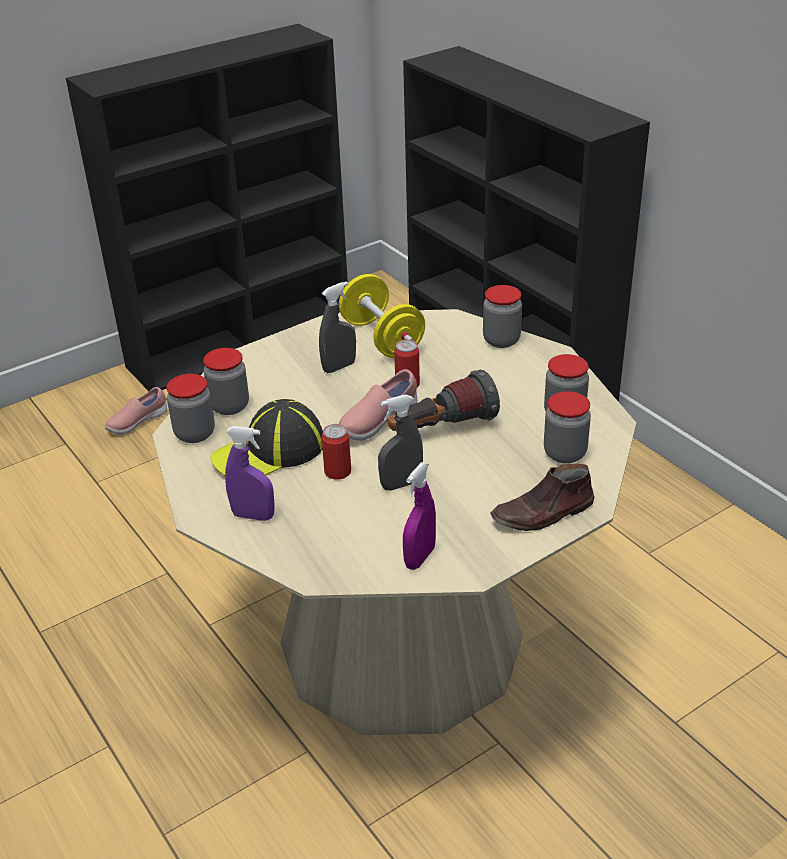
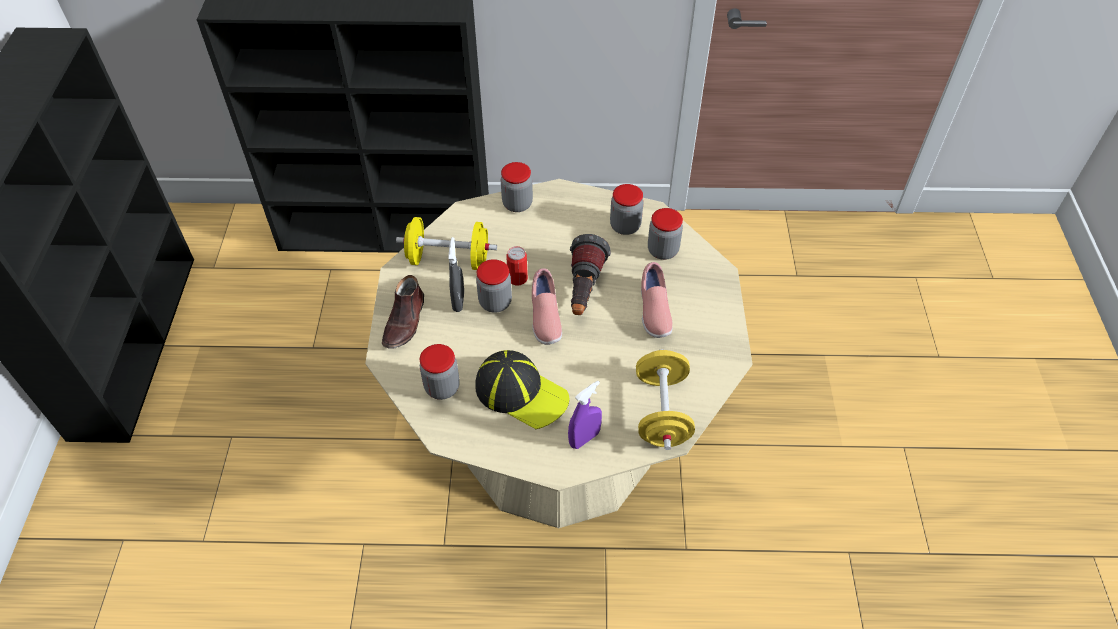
camera: 55 degrees left, 15 degrees up
(137, 422) = (156, 472): pink shoe -> pink shoe (653, 311)
(195, 433) = (456, 425): jar -> jar (495, 302)
(269, 452) = (521, 393): cap -> cap turned 60 degrees counterclockwise
(338, 472) = (578, 368): can -> none
(339, 553) = (662, 412): none -> yellow dumbbell
(401, 484) = (621, 343): grey spray bottle -> none
(420, 558) = (699, 375): purple spray bottle -> none
(543, 514) = (708, 295): brown shoe -> brown shoe (405, 322)

